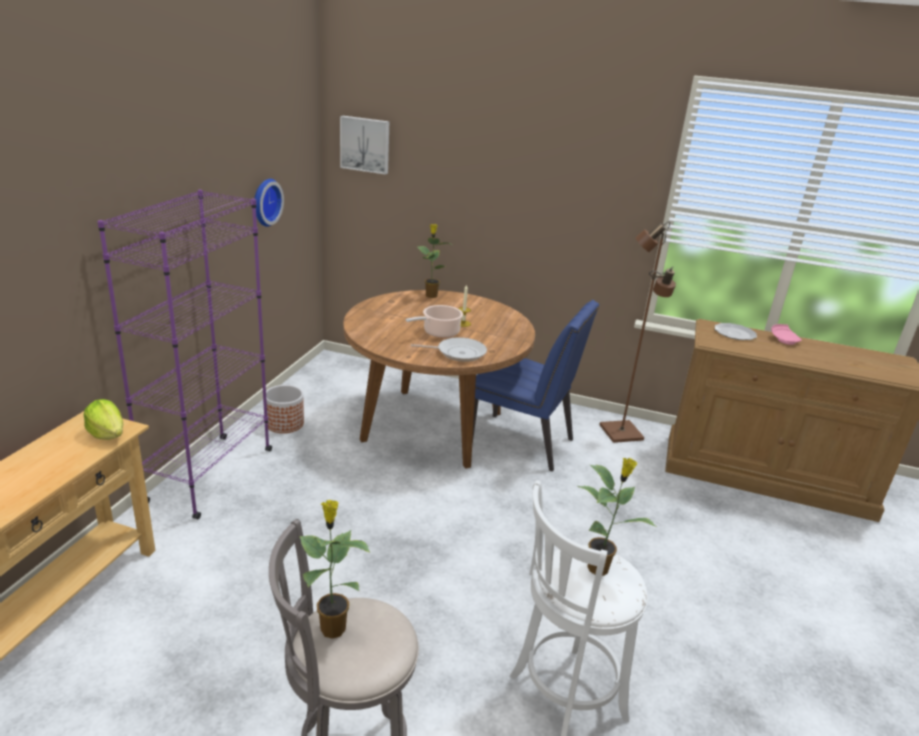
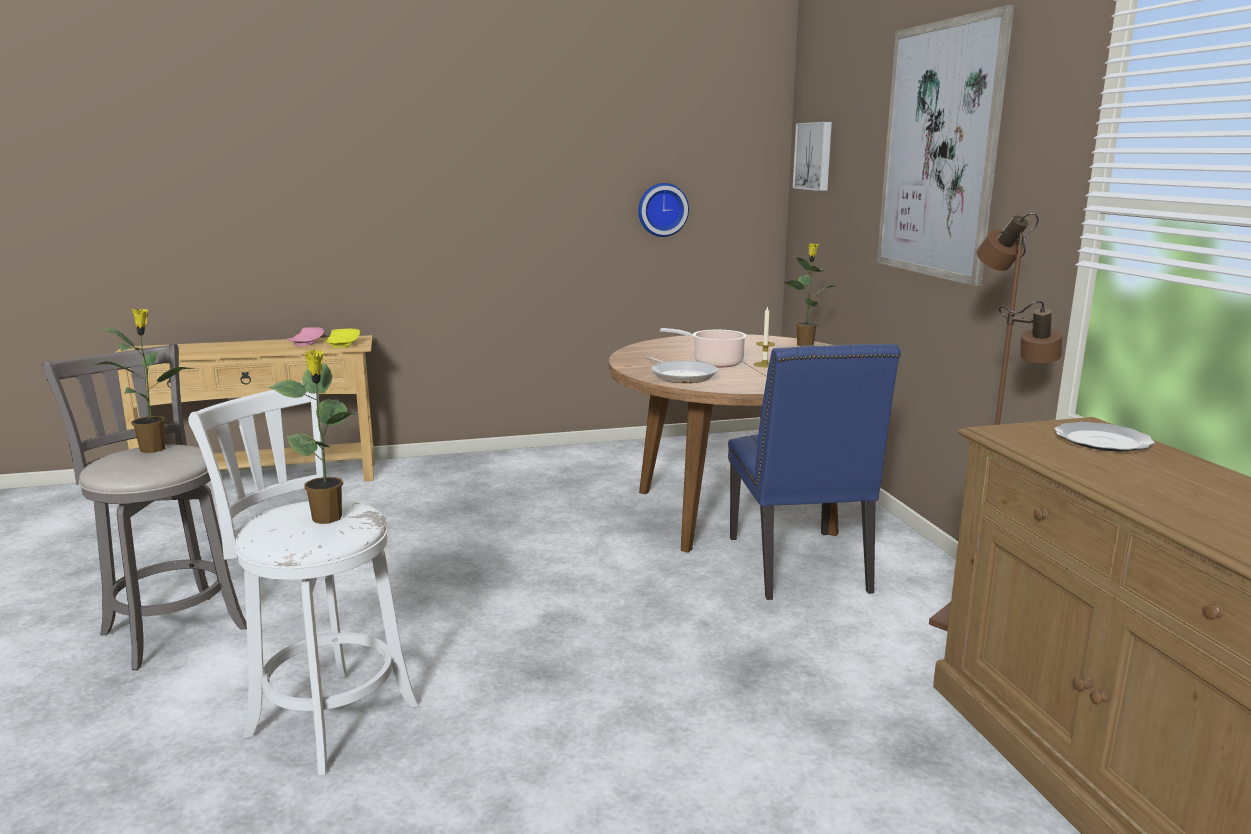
camera: 60 degrees right, 10 degrees down
(107, 434) = (343, 345): lettuce -> yellow plate
(210, 475) = (491, 462): purple bookcase -> none
(285, 423) = (613, 458): planter -> none
(531, 163) = (939, 151): none -> picture
(784, 340) = (1200, 474): pink plate -> pink plate (307, 343)

